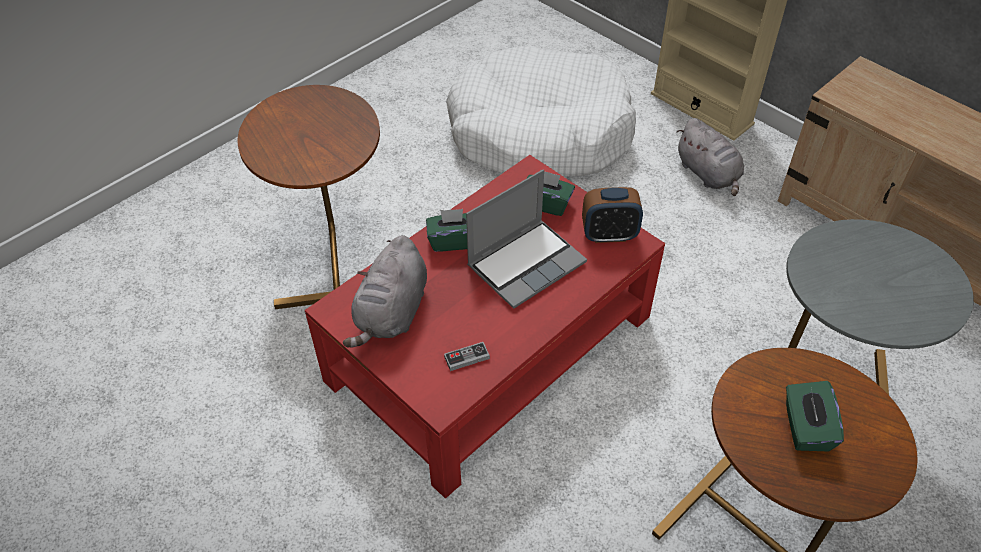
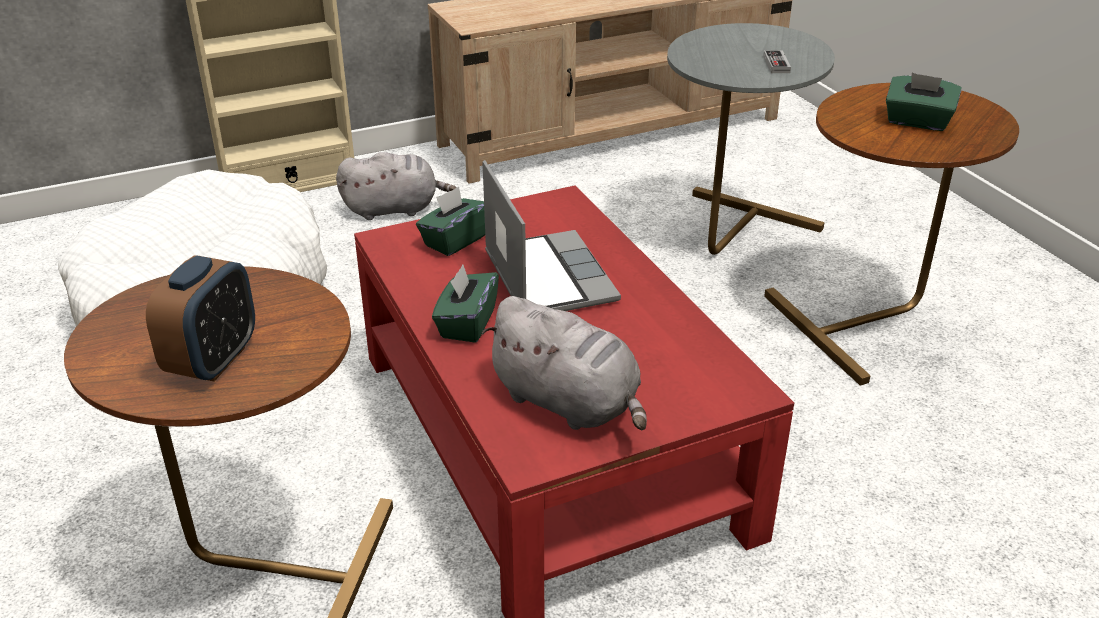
camera: 70 degrees left, 15 degrees down
(467, 358) = (680, 354): game controller -> game controller (776, 64)
(609, 235) = (539, 213): alarm clock -> alarm clock (213, 361)

